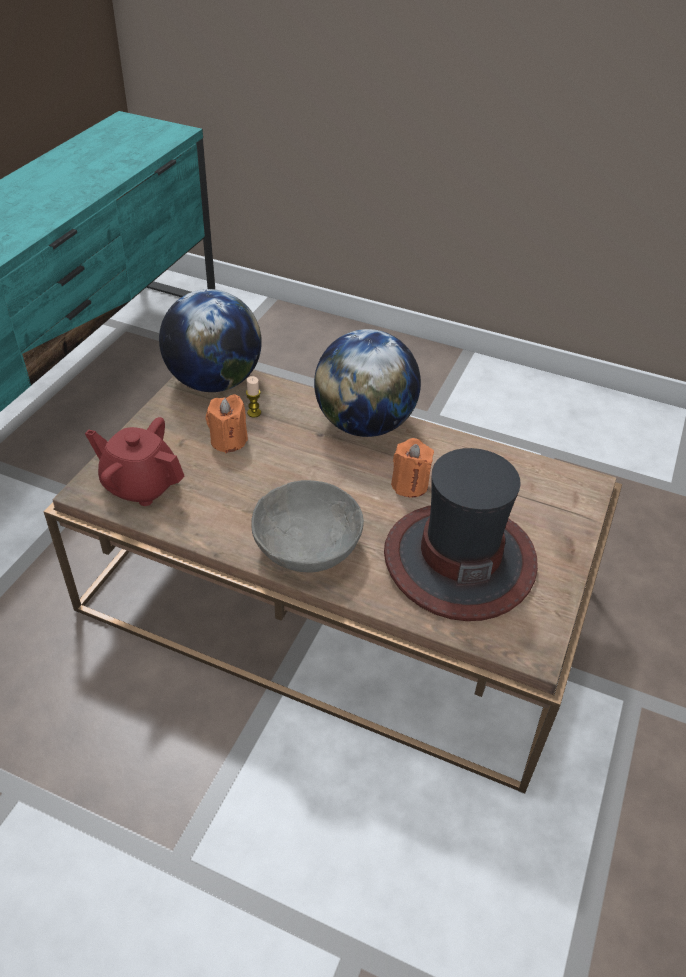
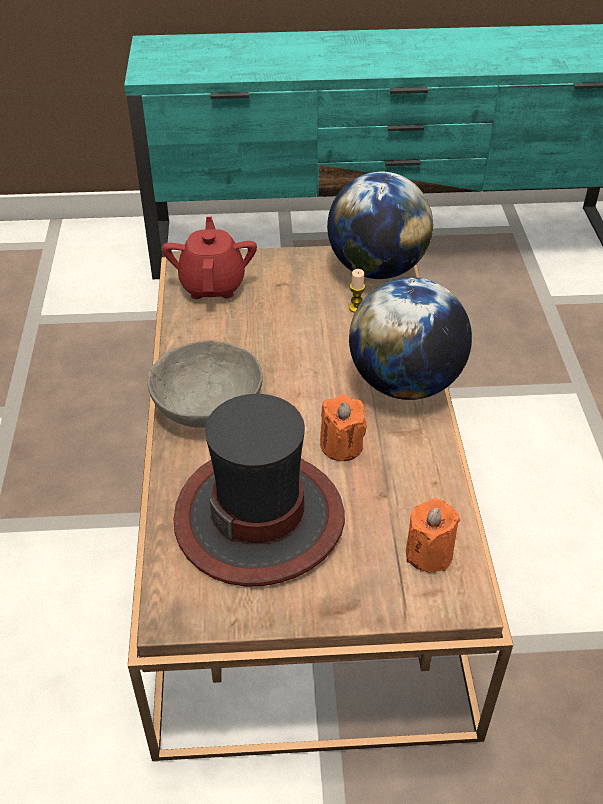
camera: 65 degrees right, 0 degrees up
(228, 441) = (305, 308): orange candle -> orange candle (429, 553)

